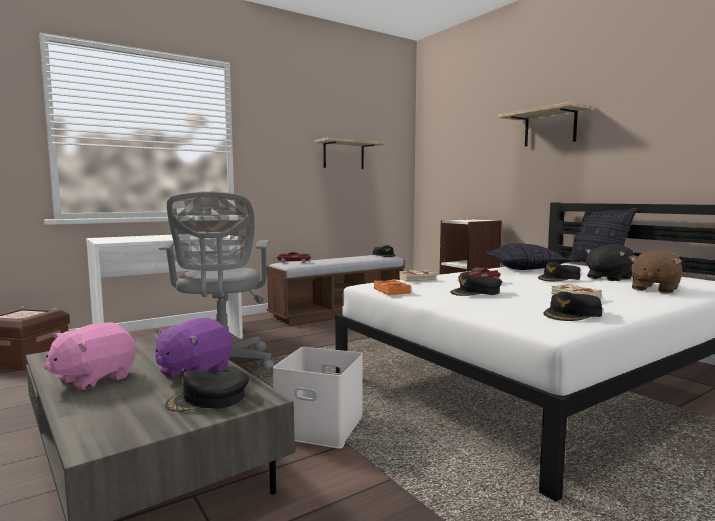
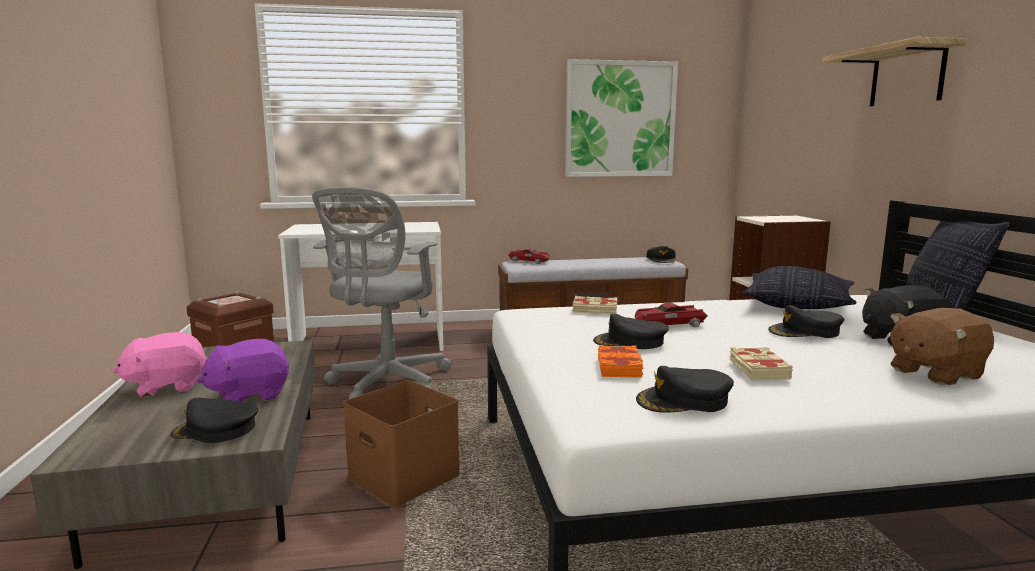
camera: 25 degrees right, 5 degrees up
(318, 427) = (401, 477): white storage box -> brown storage box
(343, 155) = (620, 119): shelf -> picture
(392, 291) = (528, 325): orange book -> orange book (620, 367)

